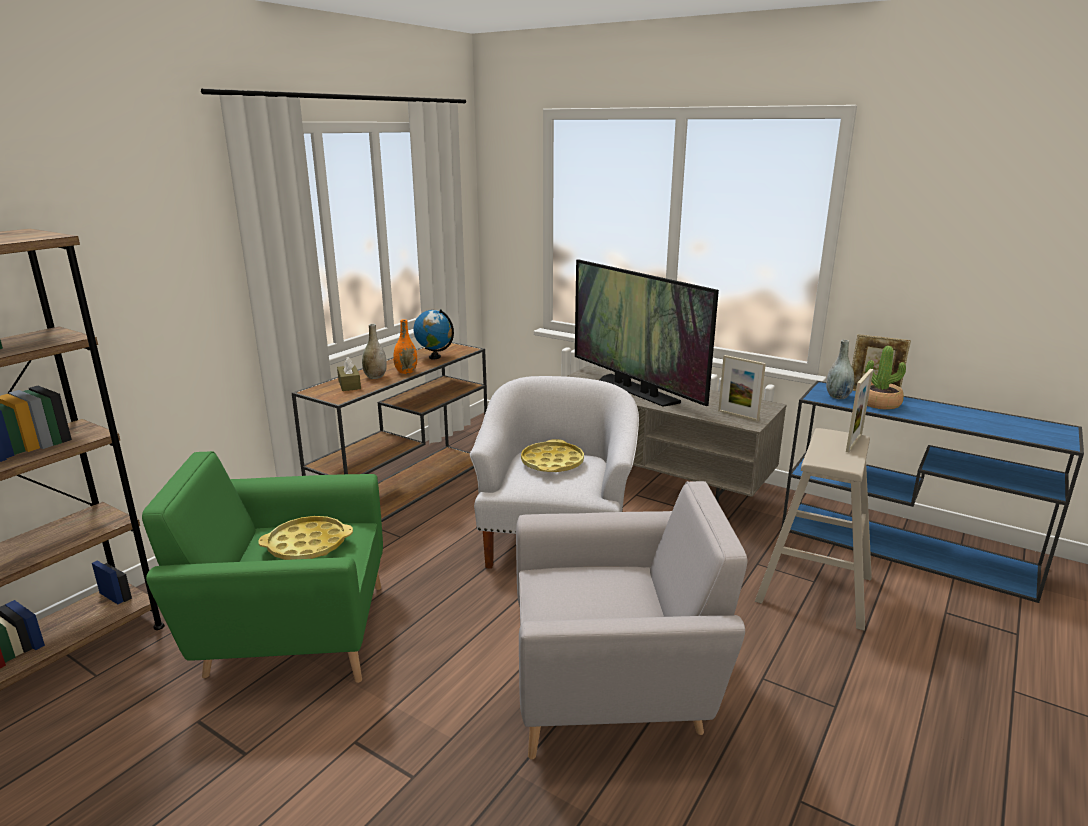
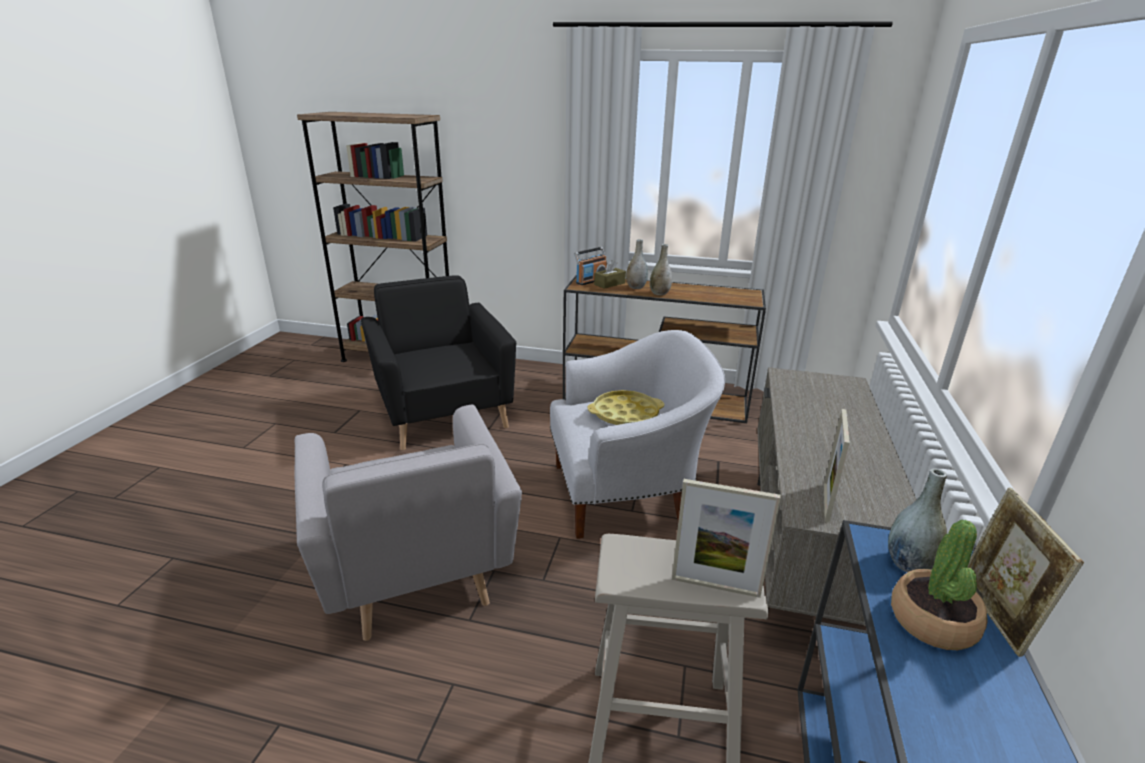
camera: 70 degrees right, 5 degrees up
(291, 633) = (442, 412): green armchair -> black armchair
(307, 545) = (446, 357): yellow tray -> none
(328, 390) = (591, 281): none -> radio
(406, 372) = (659, 293): orange vase -> grey vase
(435, 357) = (710, 295): globe -> none
(636, 391) = (820, 417): television -> none

